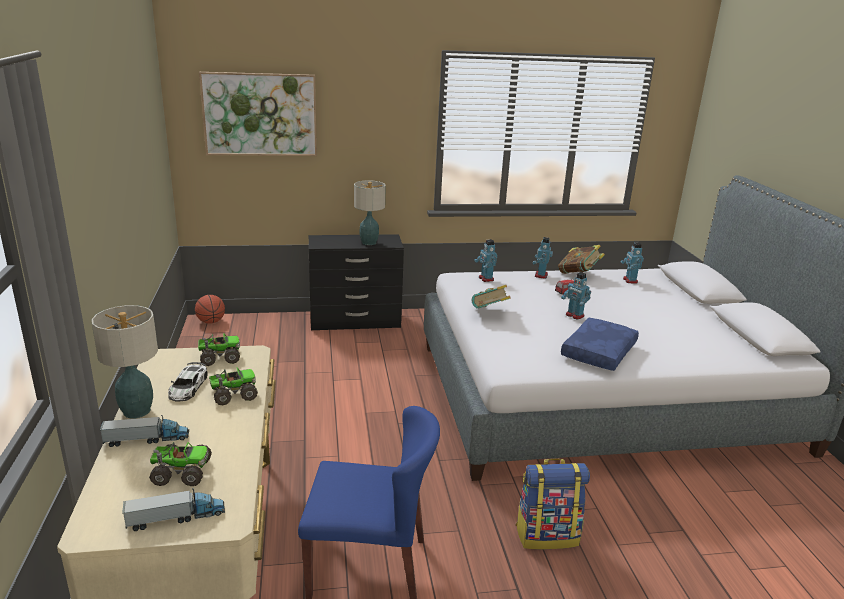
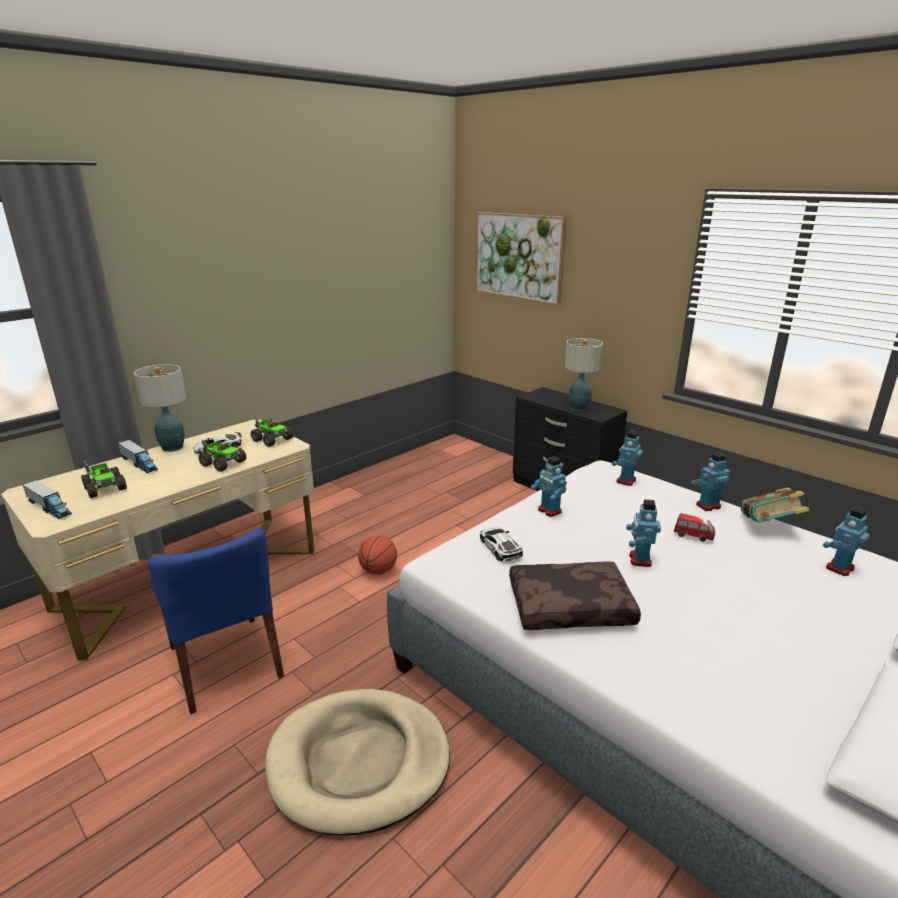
camera: 55 degrees right, 0 degrees up
(211, 322) = (458, 444): basketball -> basketball (378, 571)
(490, 313) = (549, 511): book -> toy robot
(515, 344) = (499, 547): none -> toy car
(547, 535) = (359, 763): backpack -> beige dog bed
(597, 351) = (570, 606): blue pillow -> brown pillow

